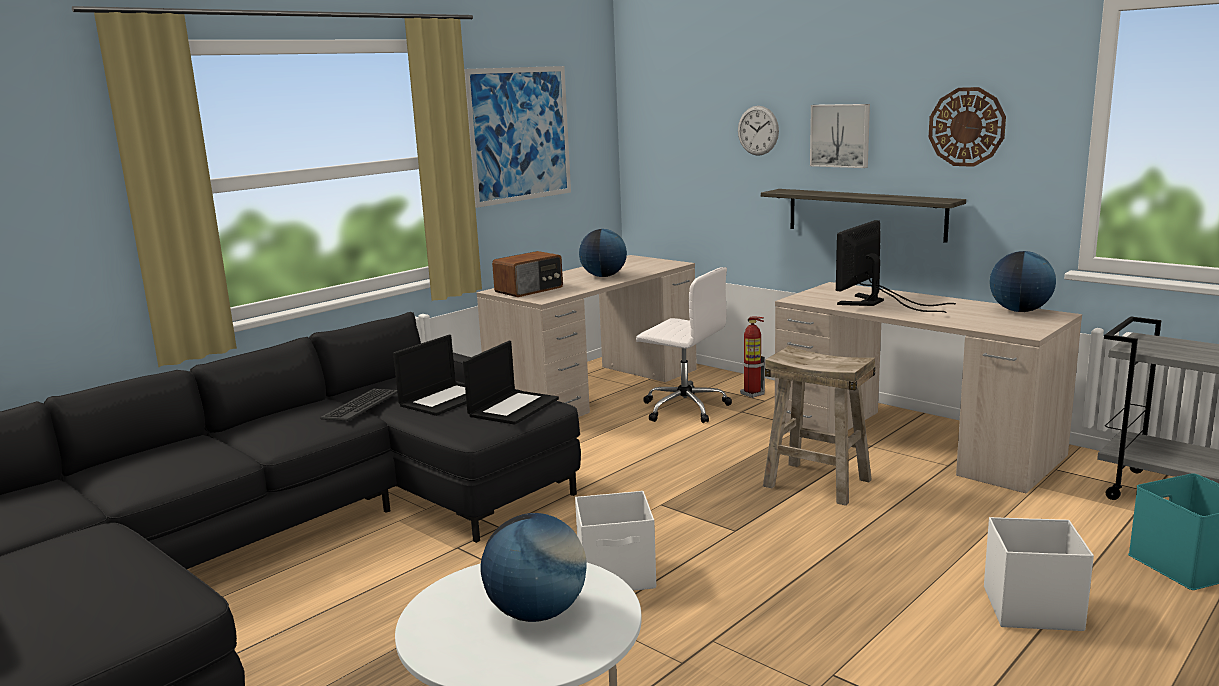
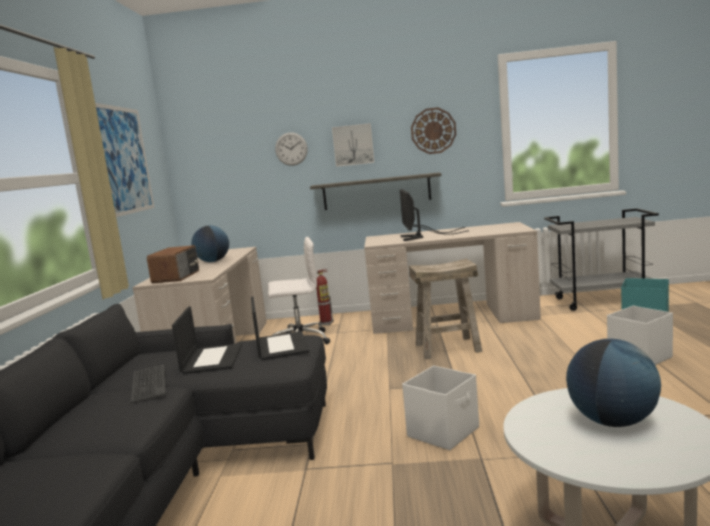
camera: 40 degrees left, 5 degrees down
(1019, 311) = (493, 226): globe -> none

